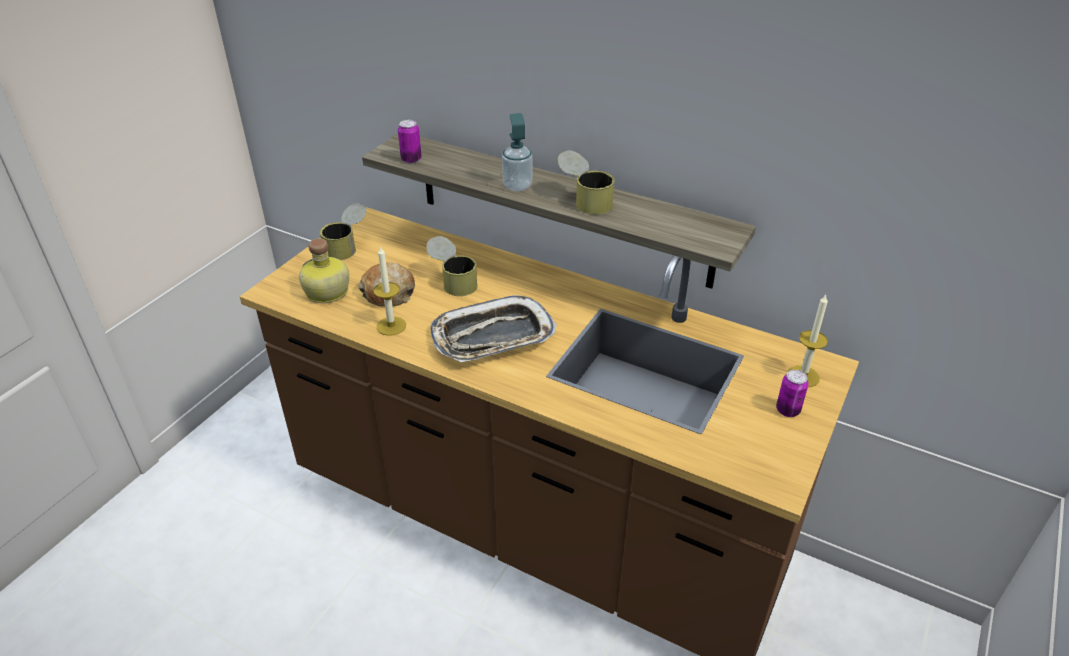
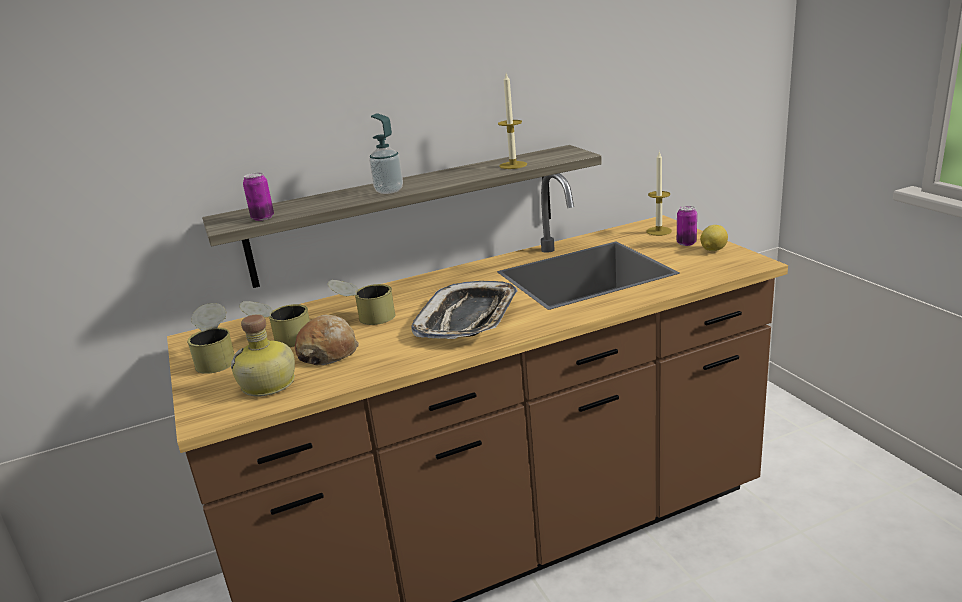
camera: 50 degrees left, 15 degrees down
(391, 326) = (379, 361): candle -> candle (513, 165)
(585, 201) = (453, 176): can -> can (281, 340)
(787, 438) = (712, 250): none -> lemon

